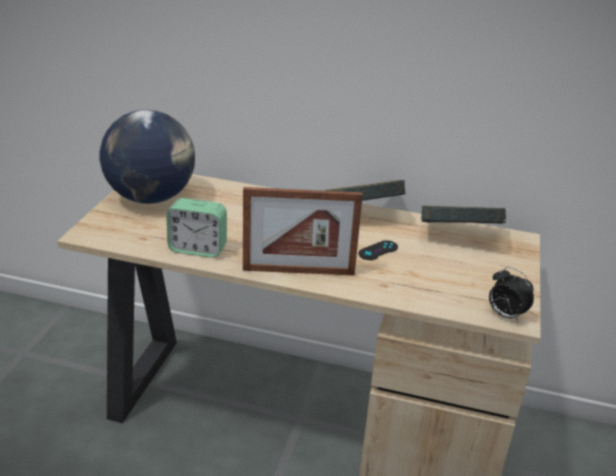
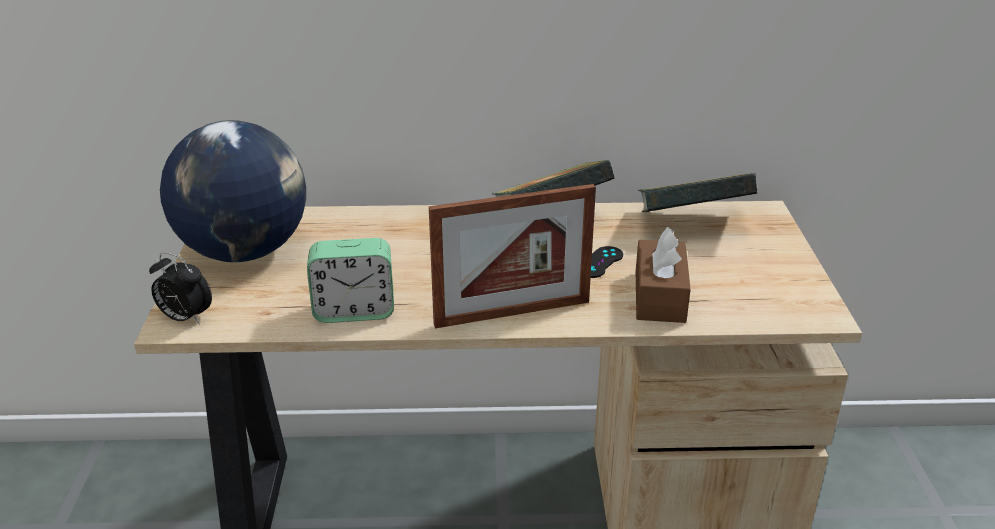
camera: 15 degrees left, 0 degrees up
(406, 281) = (659, 296): none -> brown tissue box
(505, 315) = (804, 313): alarm clock -> alarm clock (185, 318)

